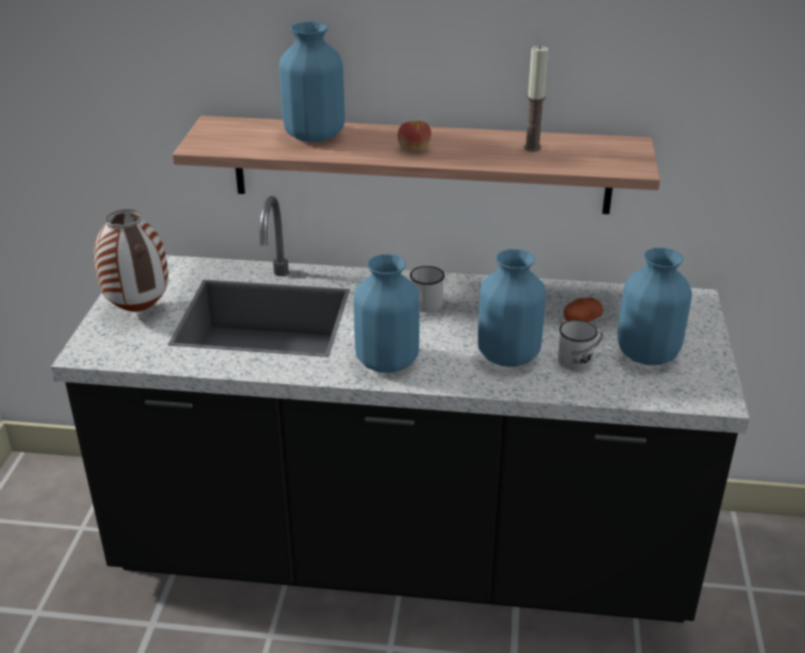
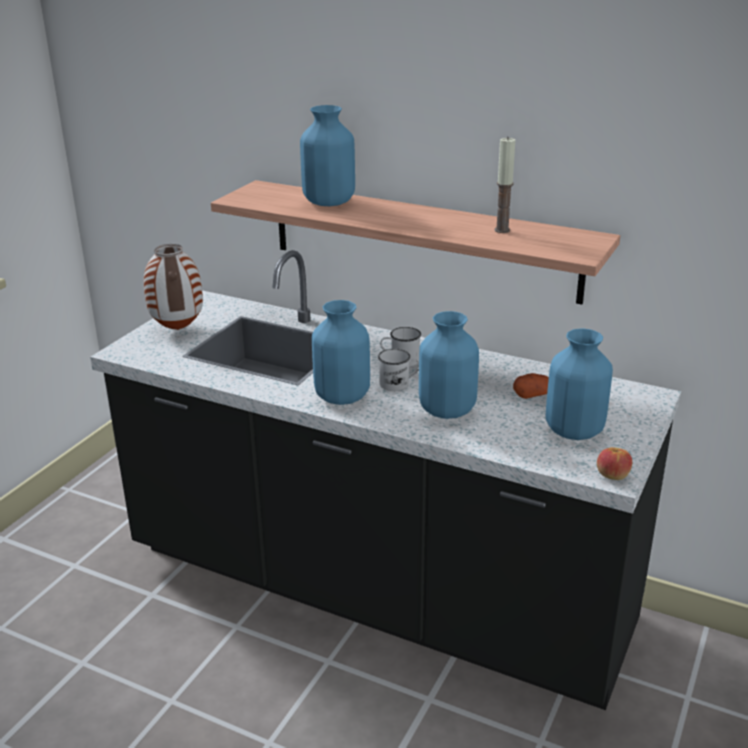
camera: 20 degrees right, 5 degrees down
(414, 148) = (400, 219): apple -> apple (612, 475)
(580, 359) = (508, 424): white mug -> white mug (399, 384)

